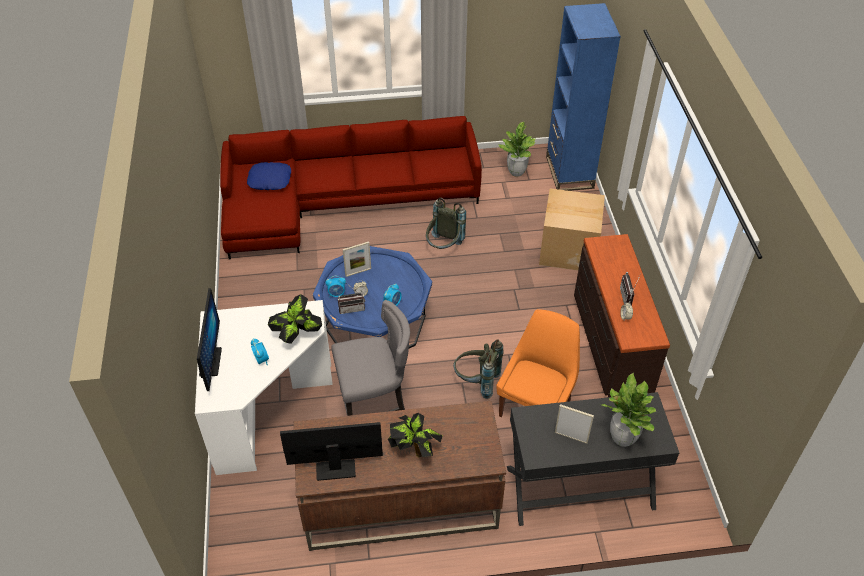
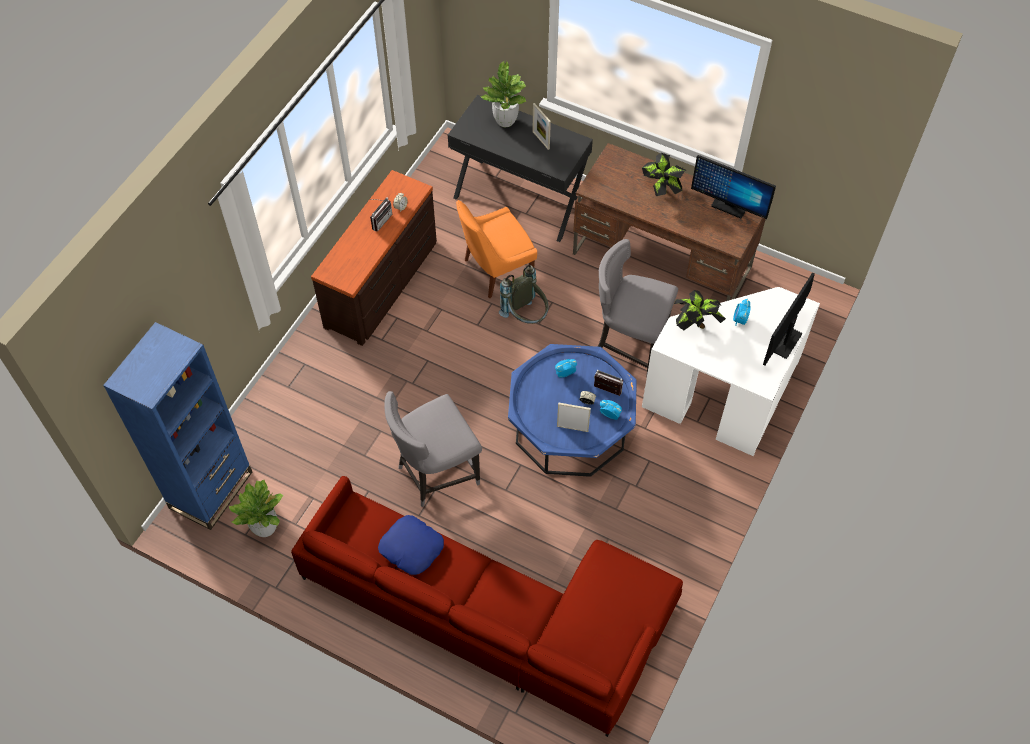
camera: 145 degrees left, 10 degrees up
(270, 180) = (585, 625): blue pillow -> blue pillow (411, 548)
(444, 247) = (435, 473): grey backpack -> grey chair
(568, 249) = (318, 394): cardboard box -> none

